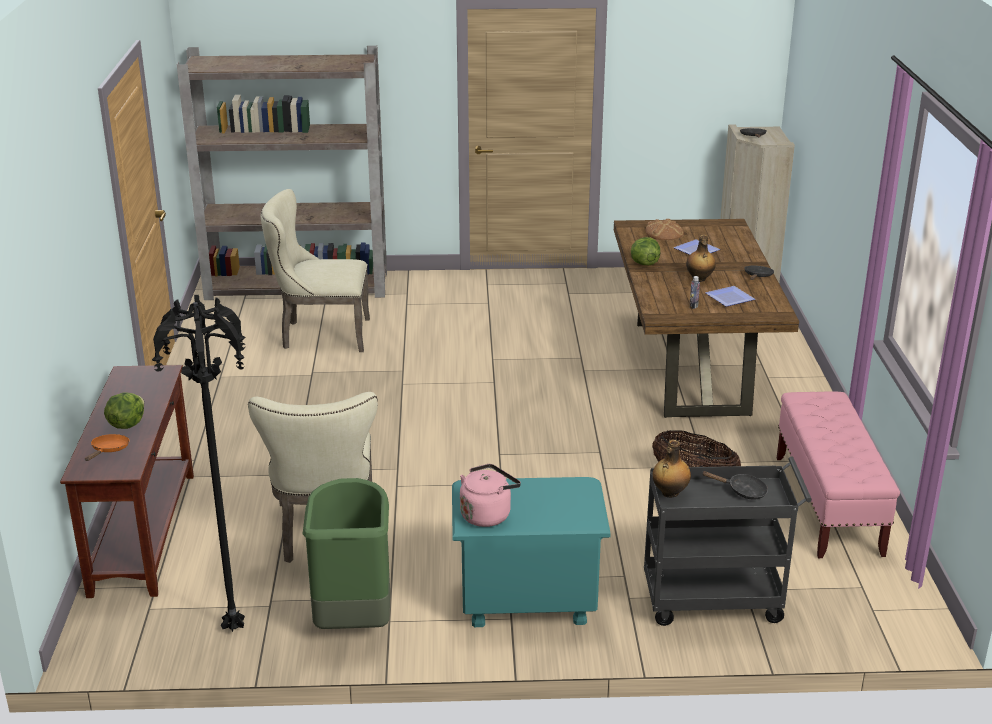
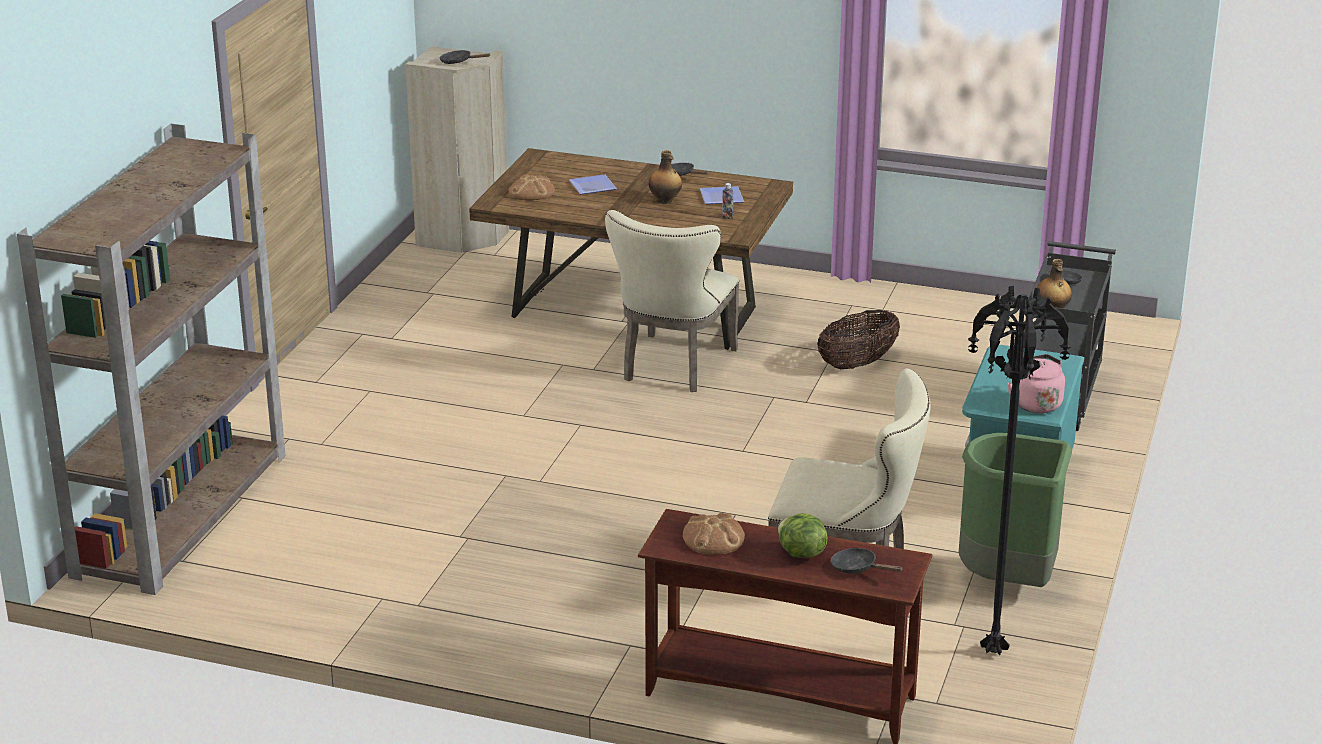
camera: 70 degrees left, 0 degrees up
(109, 450) = (858, 568): orange frying pan -> black frying pan
(142, 388) = (714, 538): none -> bread
(320, 335) = (357, 517): beige chair -> beige chair (674, 367)
(644, 263) = (603, 217): lettuce -> none
(828, 505) = (932, 315): pink bench -> none

